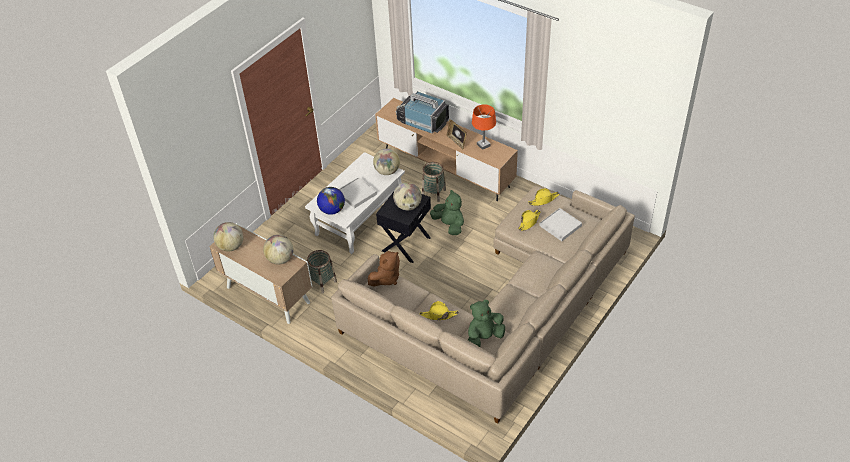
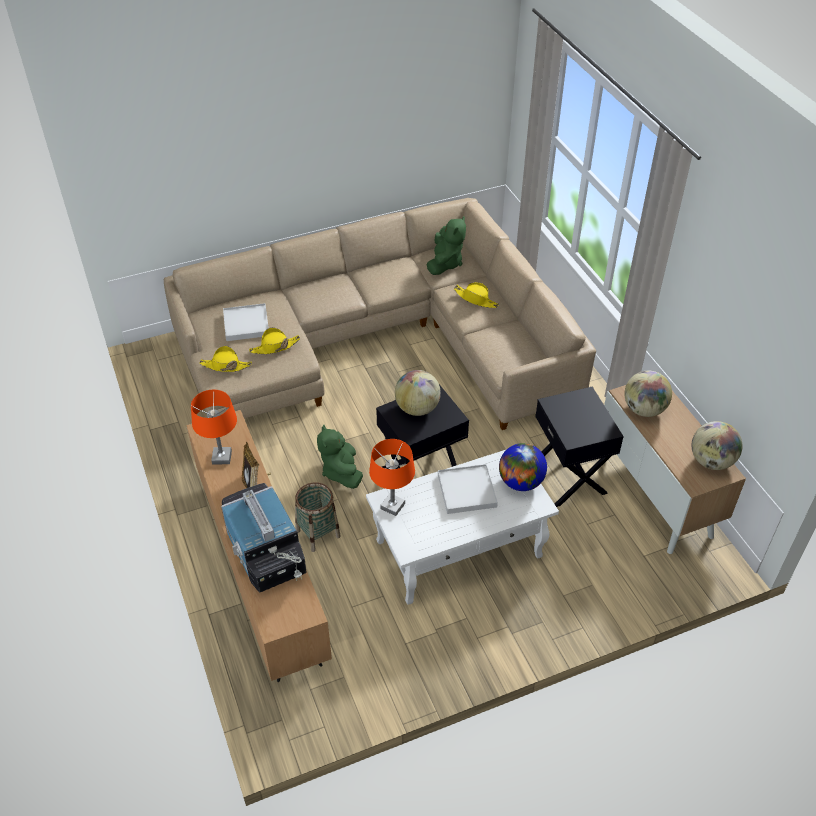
camera: 150 degrees left, 0 degrees up
(322, 282) = (570, 477): basket -> black side table
(386, 278) = (505, 365): brown plush toy -> none
(387, 171) = (393, 506): globe -> orange table lamp
(484, 337) = (445, 263): green plush toy -> green plush toy turned 75 degrees counterclockwise

